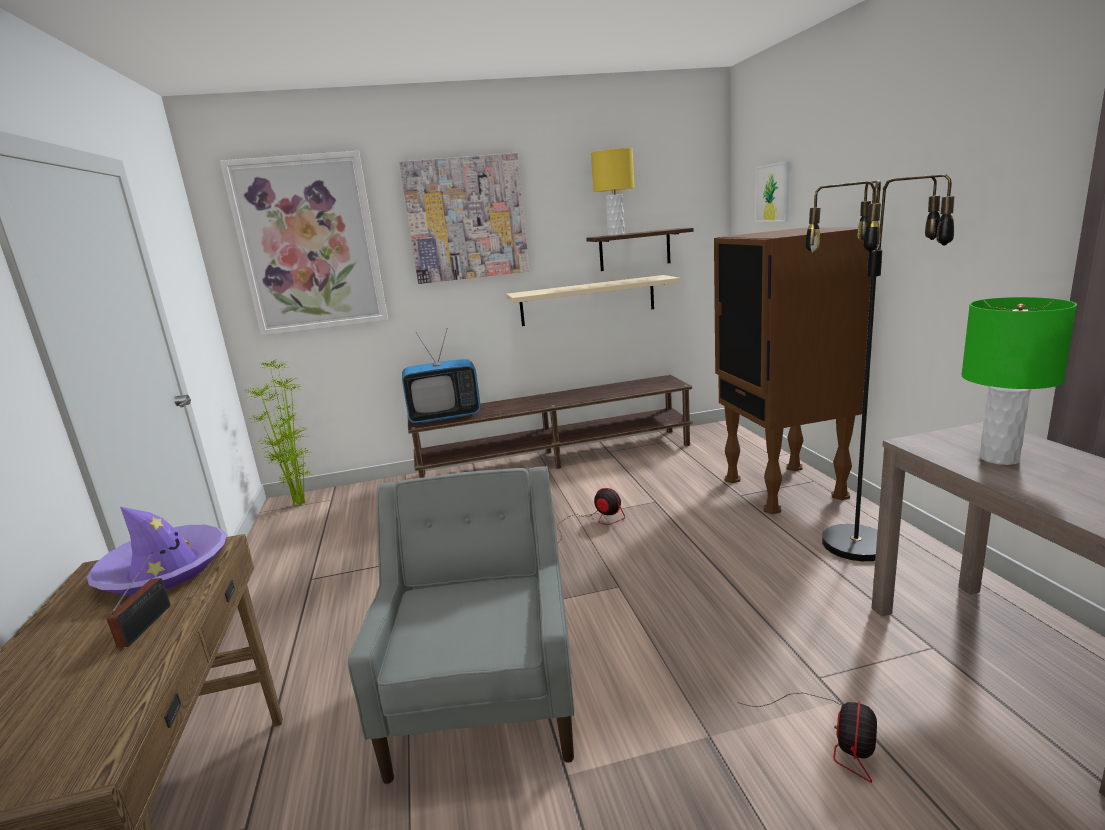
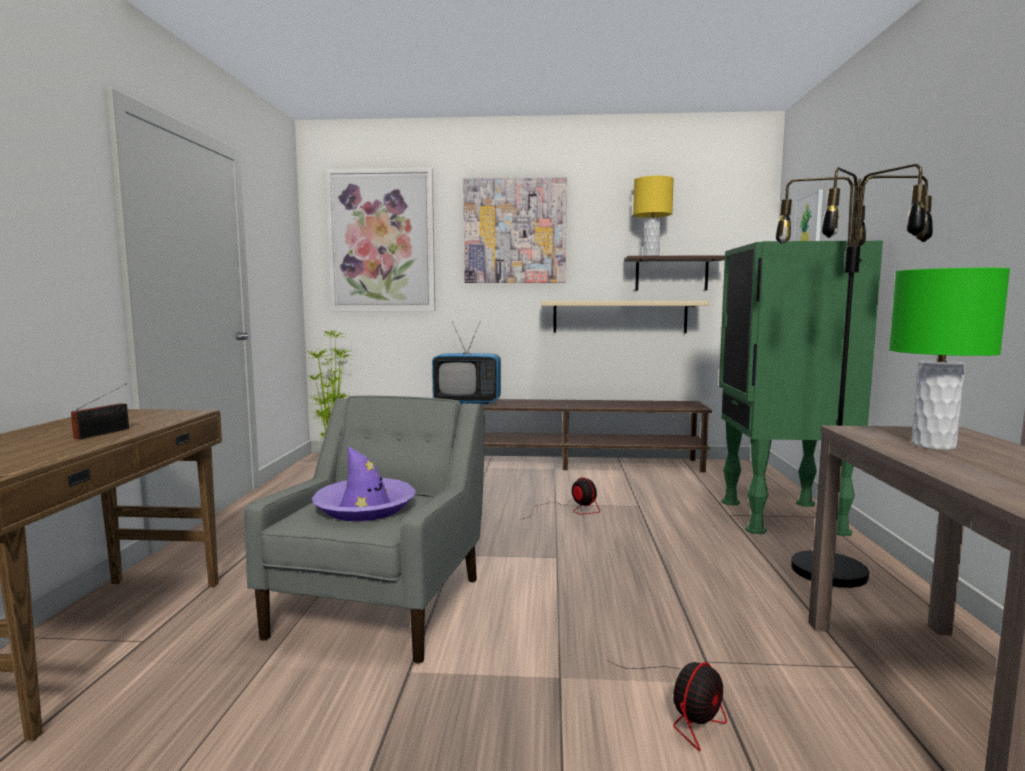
camera: 15 degrees right, 10 degrees down
(164, 570) = (147, 416): purple hat -> purple hat (365, 508)
(783, 488) = (780, 517): brown cabinet -> green cabinet

